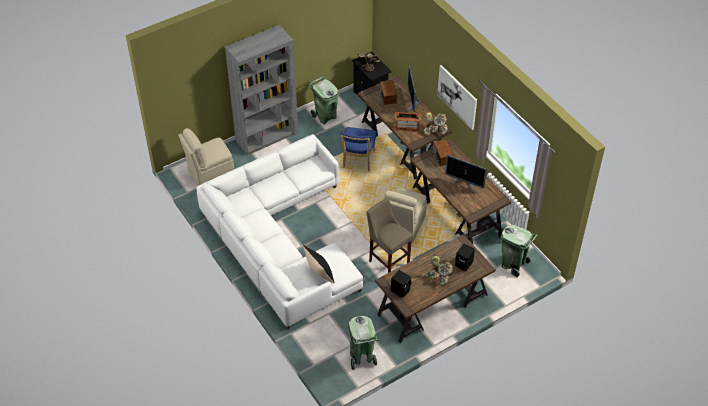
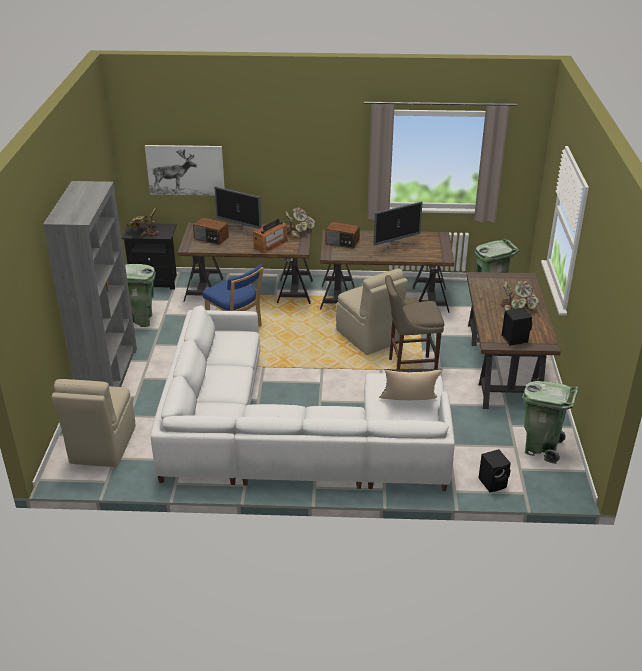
camera: 55 degrees left, 15 degrees down
(457, 97) = (313, 168): picture -> picture (185, 170)
(464, 264) = (511, 287): black speaker -> black speaker (493, 483)

